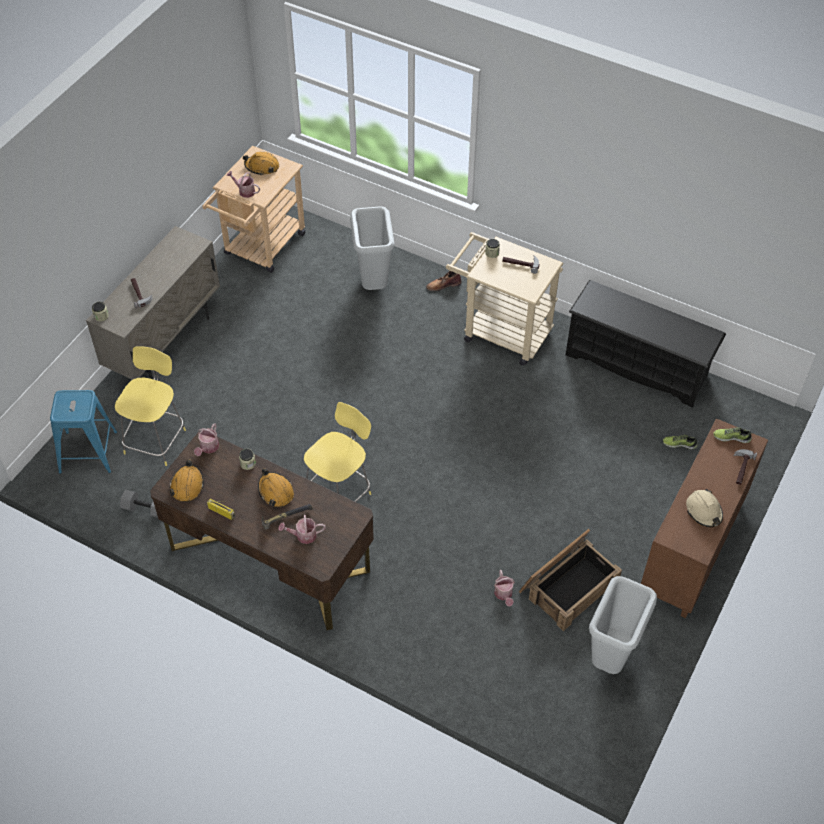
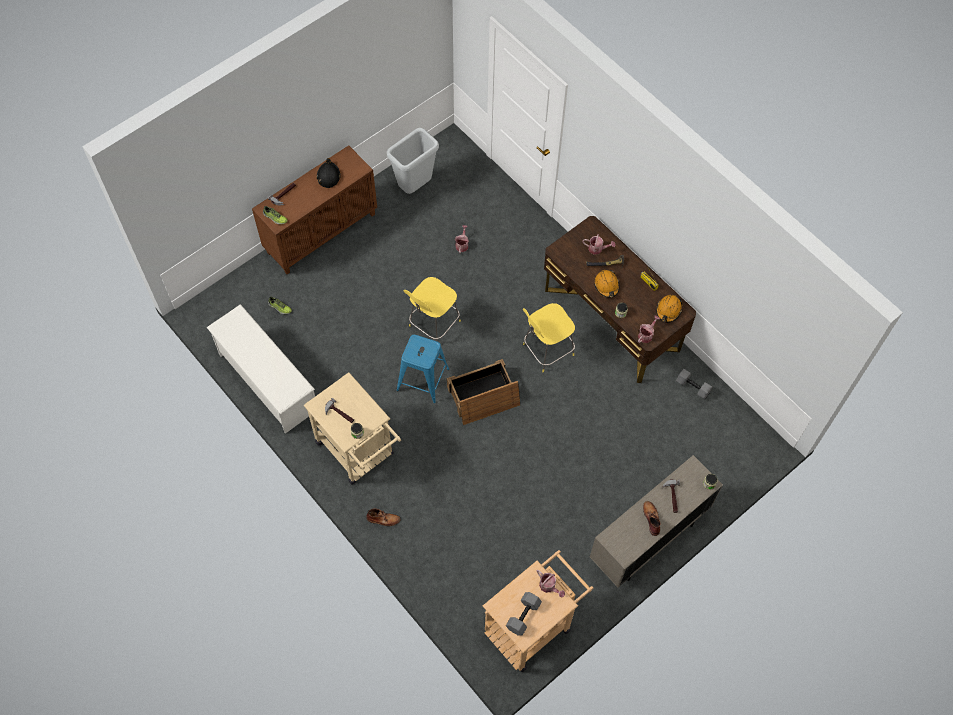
camera: 160 degrees left, 10 degrees up
(88, 452) = (729, 451): blue stool -> blue stool (422, 379)
(156, 440) = (674, 445): yellow stool -> yellow stool (433, 325)
(157, 271) = (651, 518): none -> brown boot
(262, 167) = (523, 615): orange hard hat -> grey dumbbell
(372, 283) = (445, 543): grey trash can -> none
(568, 586) = (417, 236): crate -> crate (483, 397)
(637, 365) = (267, 382): black shoe rack -> white shoe rack
(704, 511) = (328, 176): beige hard hat -> black hard hat

